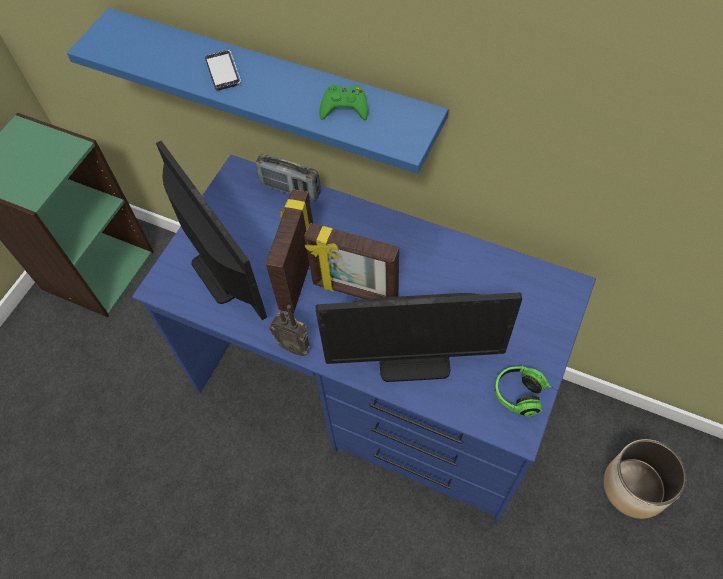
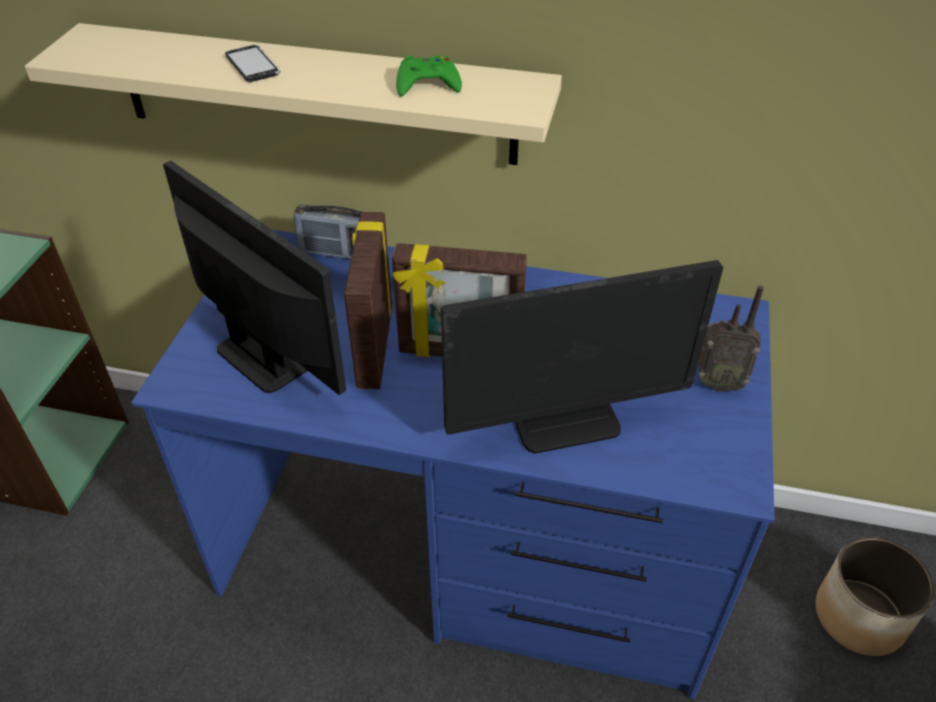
camera: 15 degrees left, 15 degrees down
(273, 84) = (315, 95): blue shelf -> beige shelf
(294, 345) = (390, 428): radio -> radio (716, 382)
(526, 396) = (734, 442): headphones -> none

